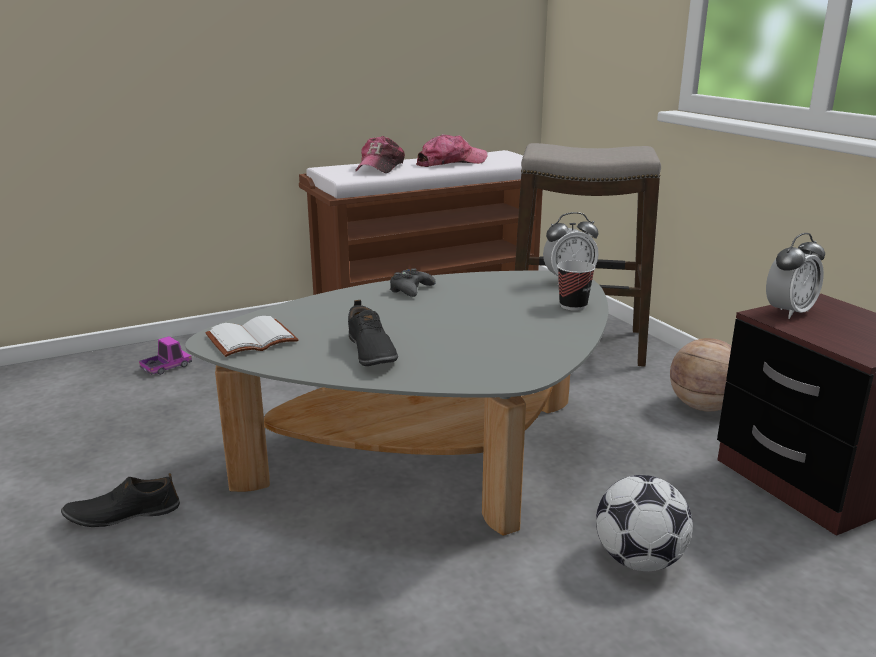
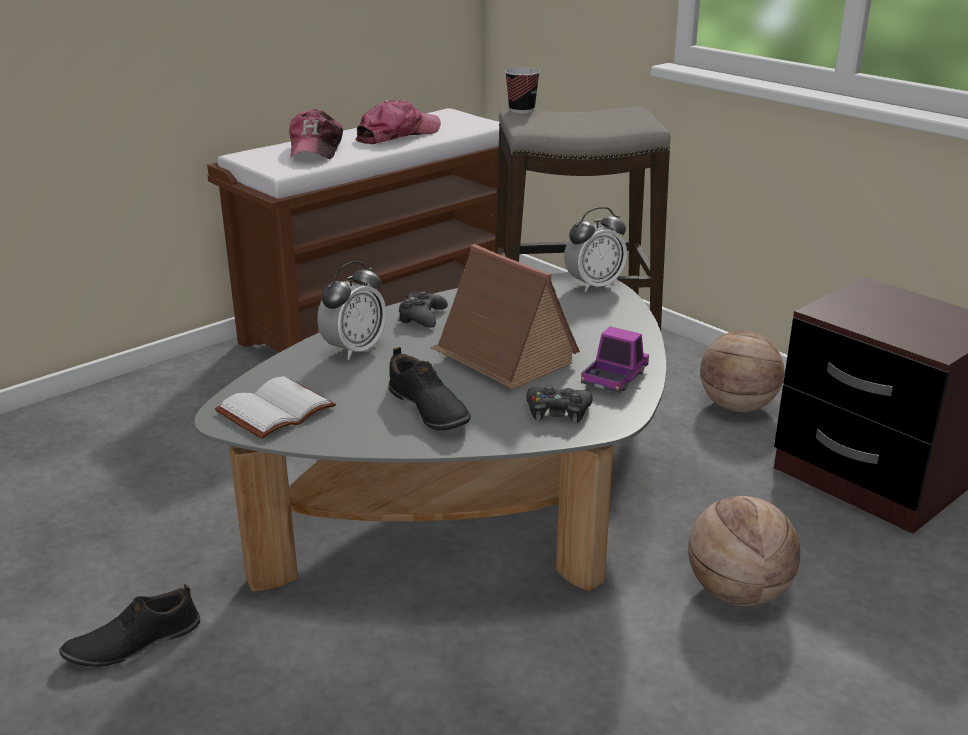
camera: 15 degrees left, 5 degrees up
(166, 367) = (77, 439): toy truck -> toy truck (614, 378)
(457, 322) = (502, 357): none -> toy house
(477, 366) = (558, 412): none -> black game controller
(573, 306) = (616, 319): cup -> cup (521, 110)
(638, 560) = (737, 593): football -> basketball
(789, 312) = (845, 305): alarm clock -> alarm clock (354, 350)

